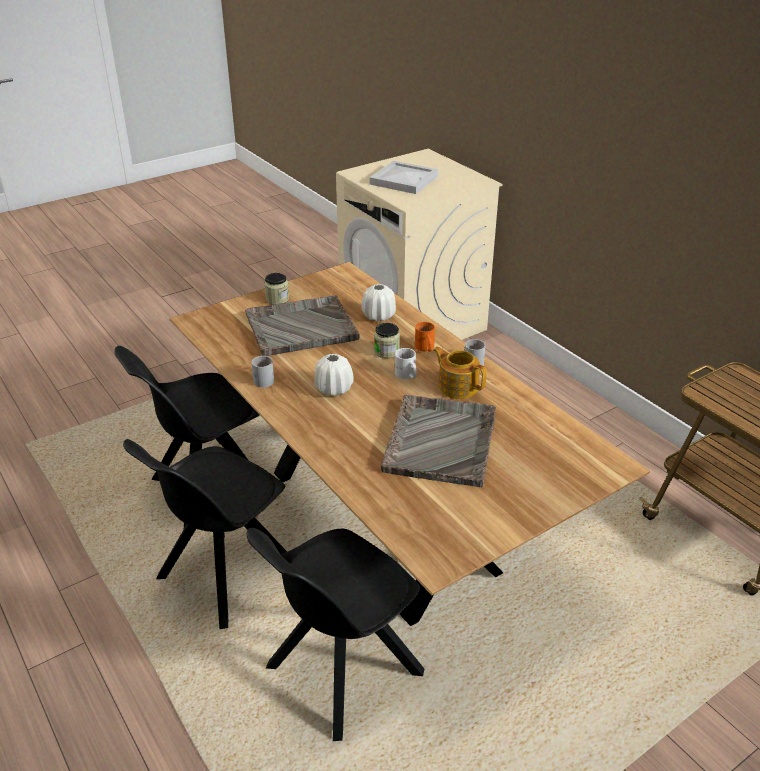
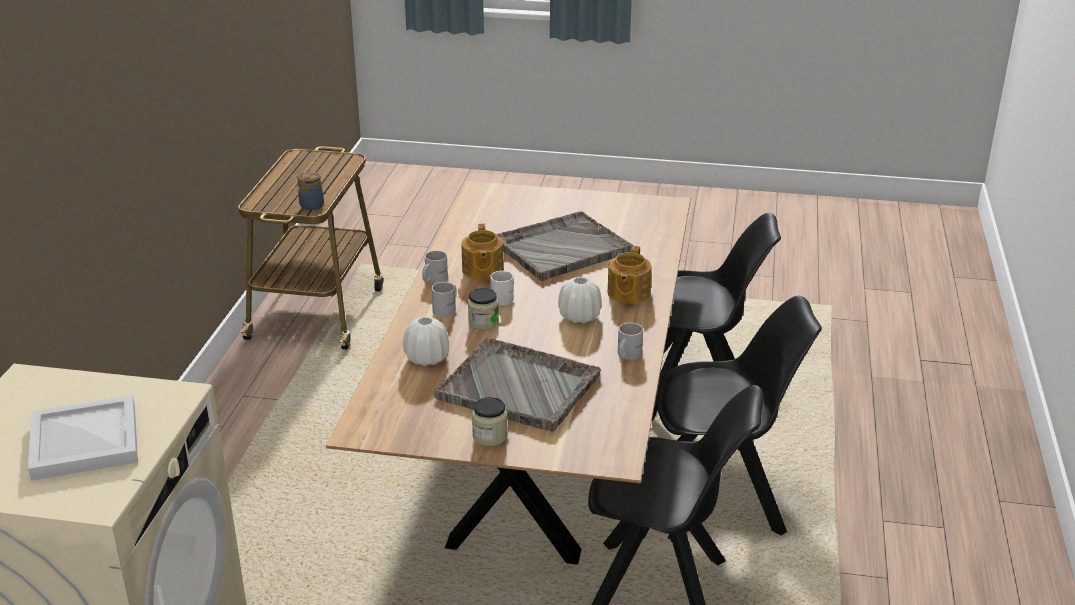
camera: 135 degrees left, 5 degrees down
(327, 427) = (628, 294): none -> teapot
(424, 348) = (447, 309): orange mug -> white mug
(707, 393) = (310, 205): none -> jar

